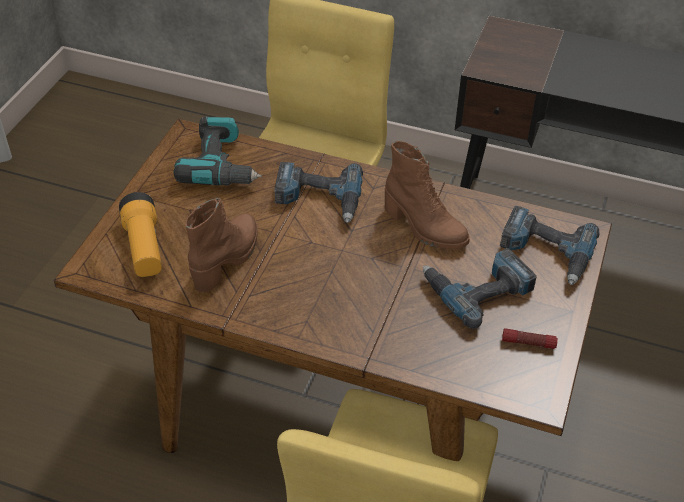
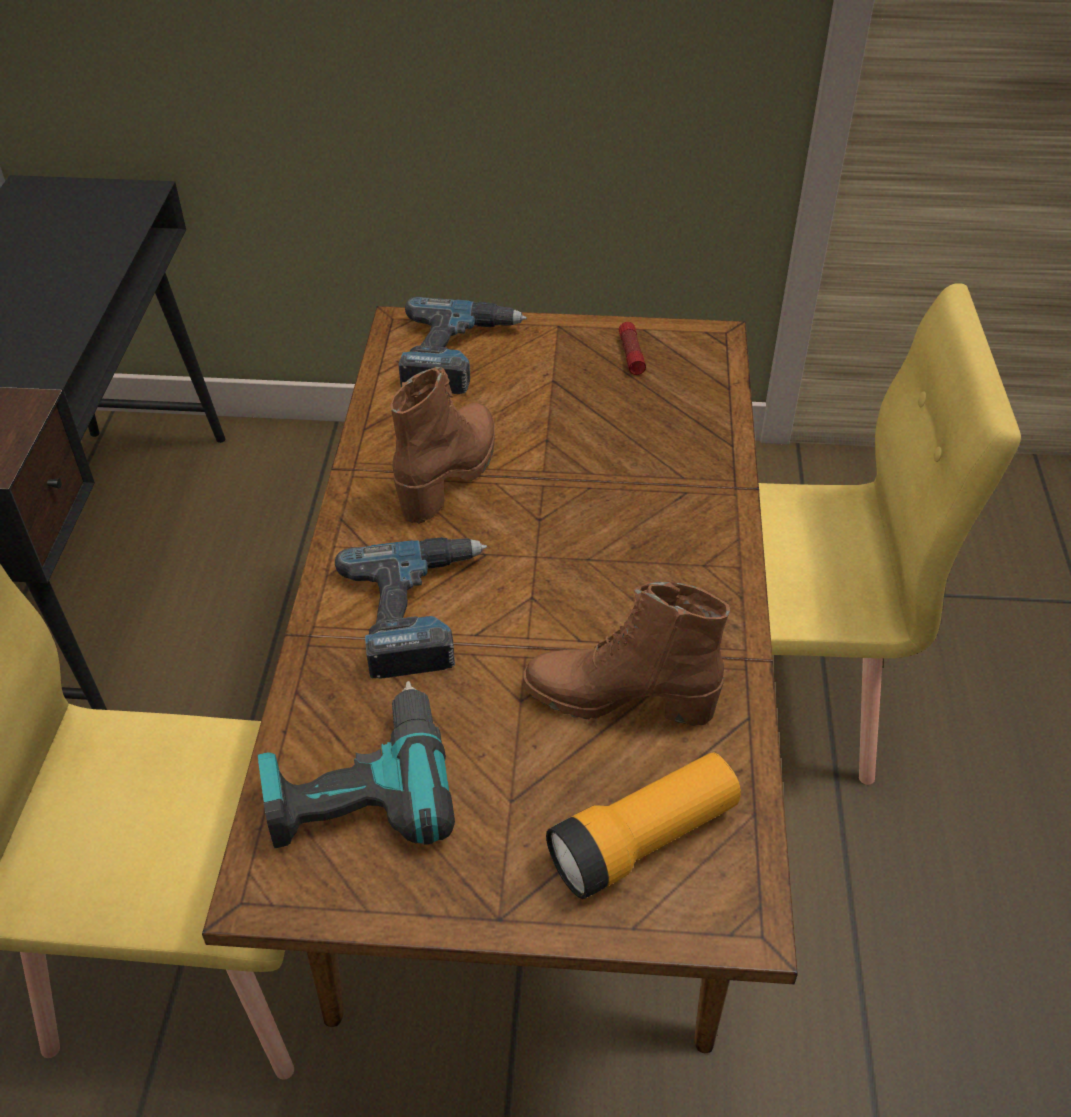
camera: 105 degrees left, 0 degrees up
(477, 288) = (555, 406): power drill -> none

